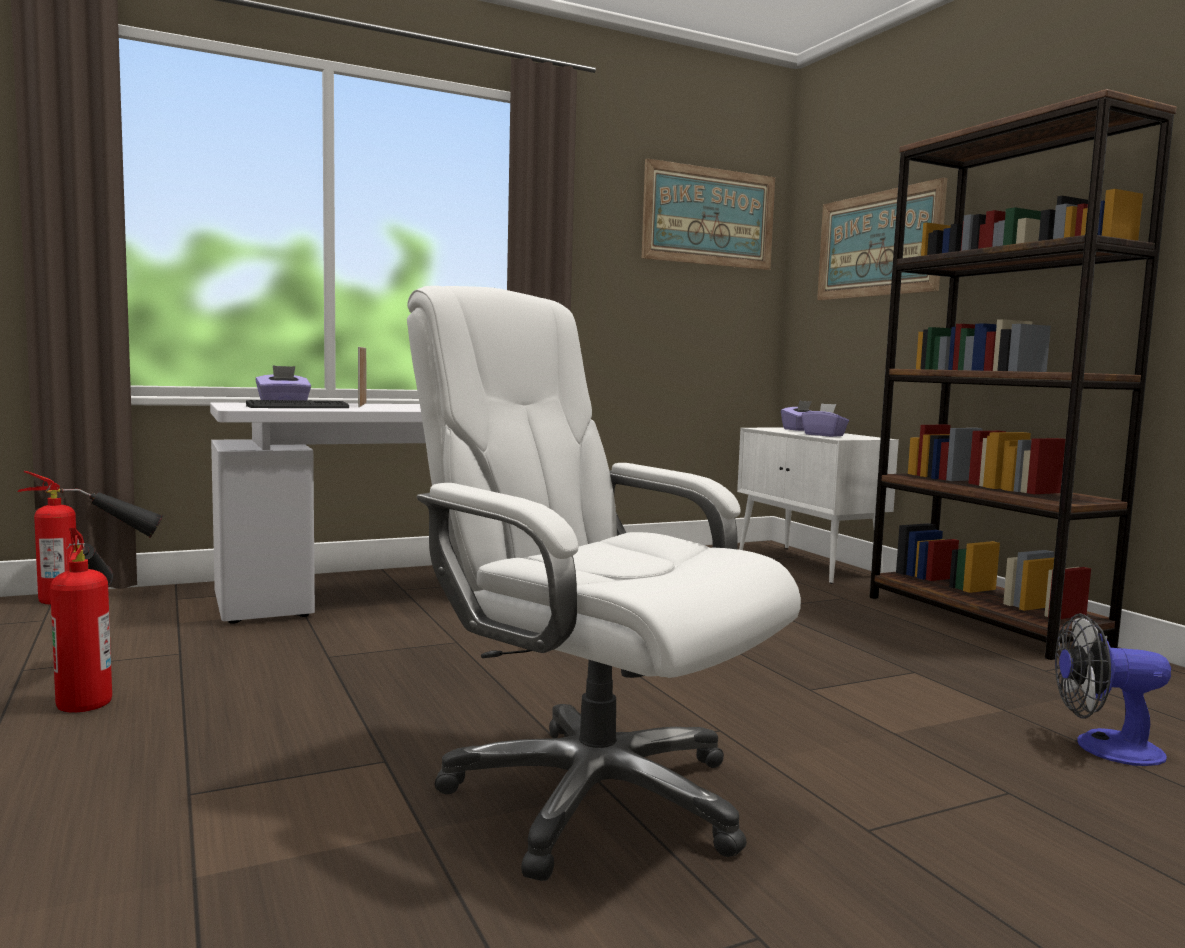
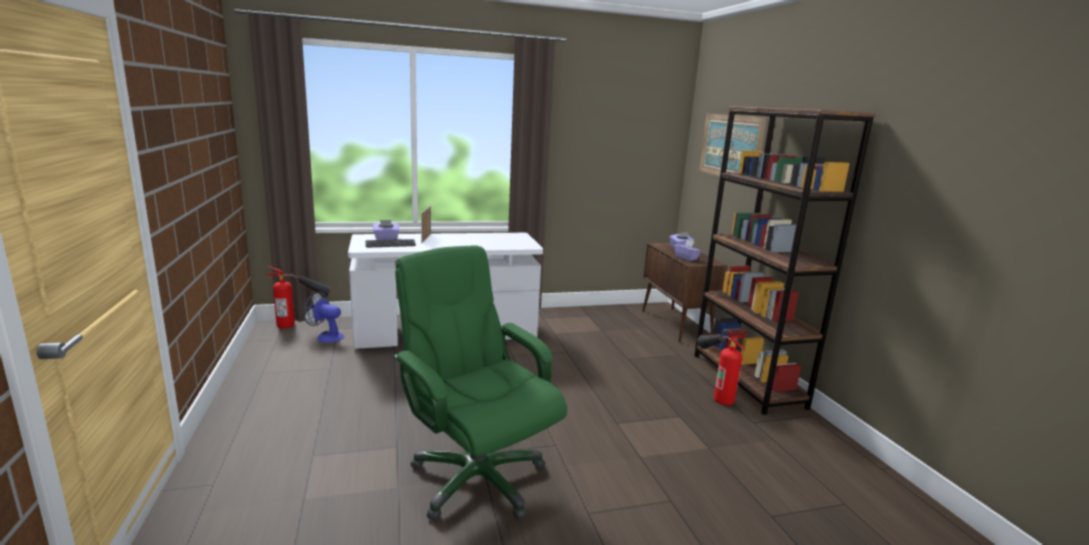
camera: 10 degrees right, 10 degrees up
(89, 687) = (287, 387): fire extinguisher -> fire extinguisher (714, 391)
(592, 796) = (476, 478): white office chair -> green office chair
(709, 217) = (637, 118): picture -> none
(808, 564) = (676, 325): white cabinet -> brown cabinet
(1104, 748) = (742, 479): fan -> fan (326, 336)

